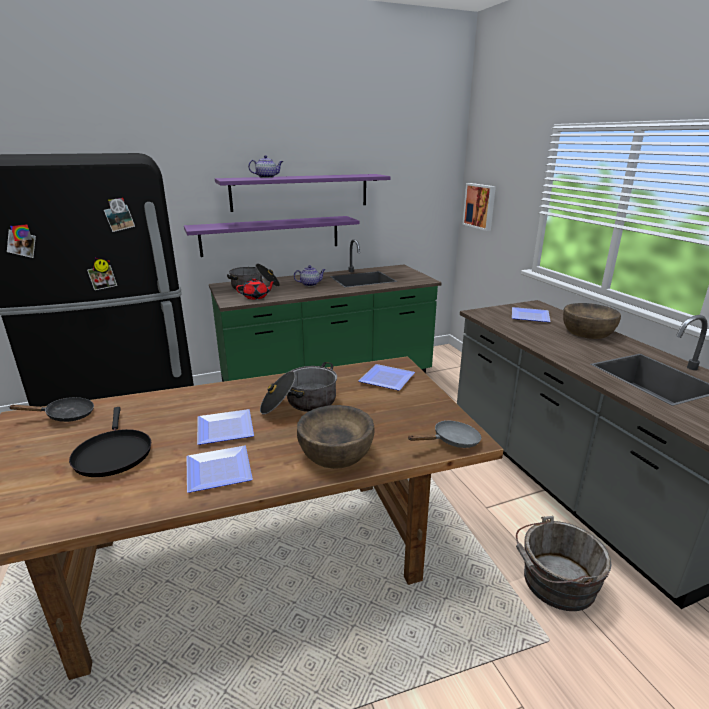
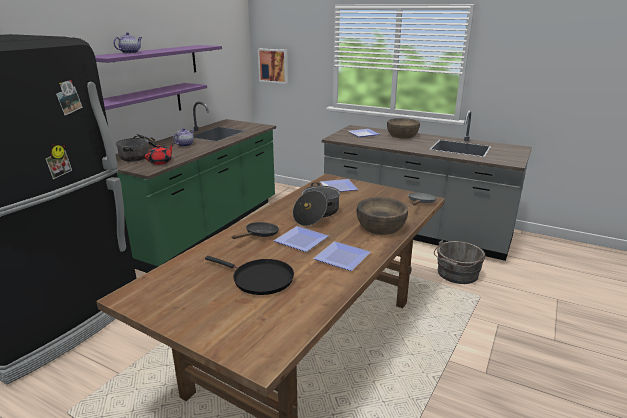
camera: 40 degrees left, 0 degrees up
(65, 415) = (167, 279): black frying pan -> black frying pan (259, 235)

